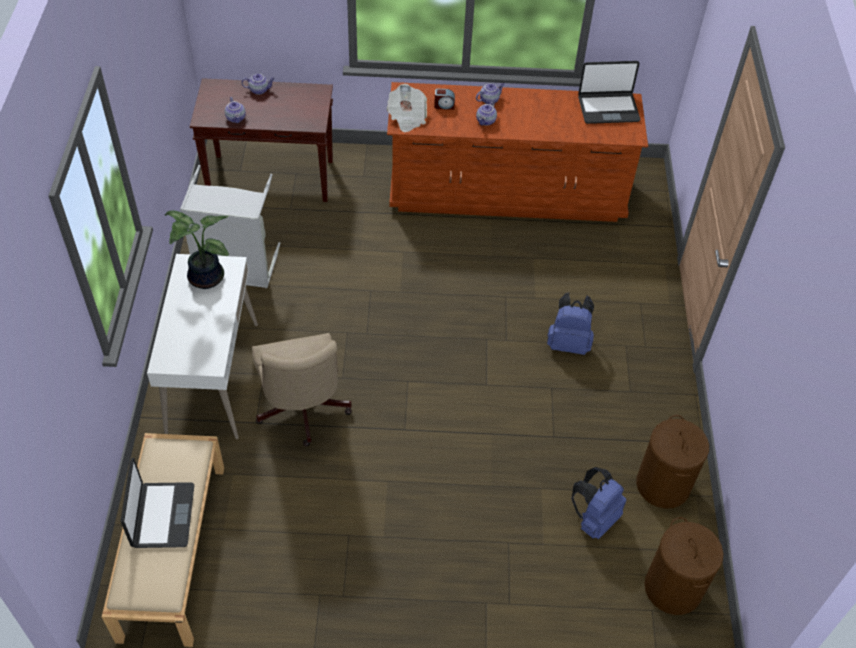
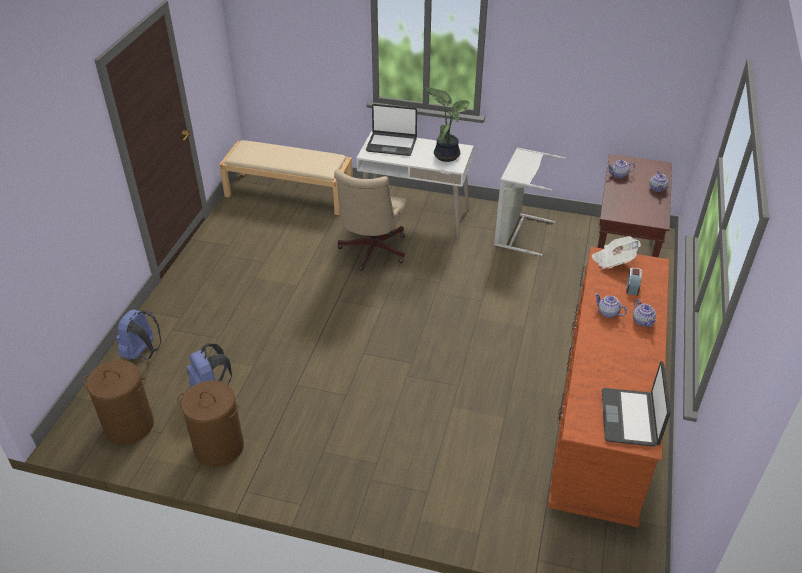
camera: 105 degrees right, 10 degrees down
(162, 516) = (285, 156): laptop -> laptop (391, 144)
(302, 412) = (371, 252): beige office chair -> beige office chair turned 75 degrees counterclockwise
(568, 343) = (391, 419): blue backpack -> blue backpack (143, 353)

